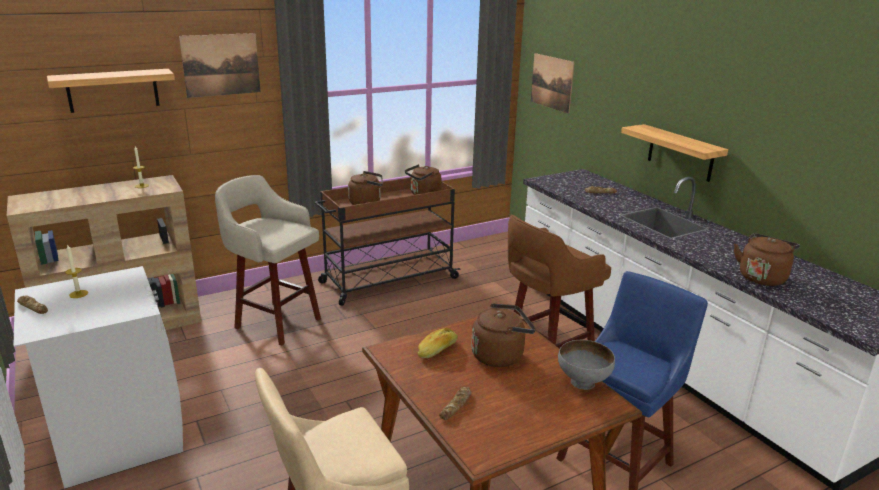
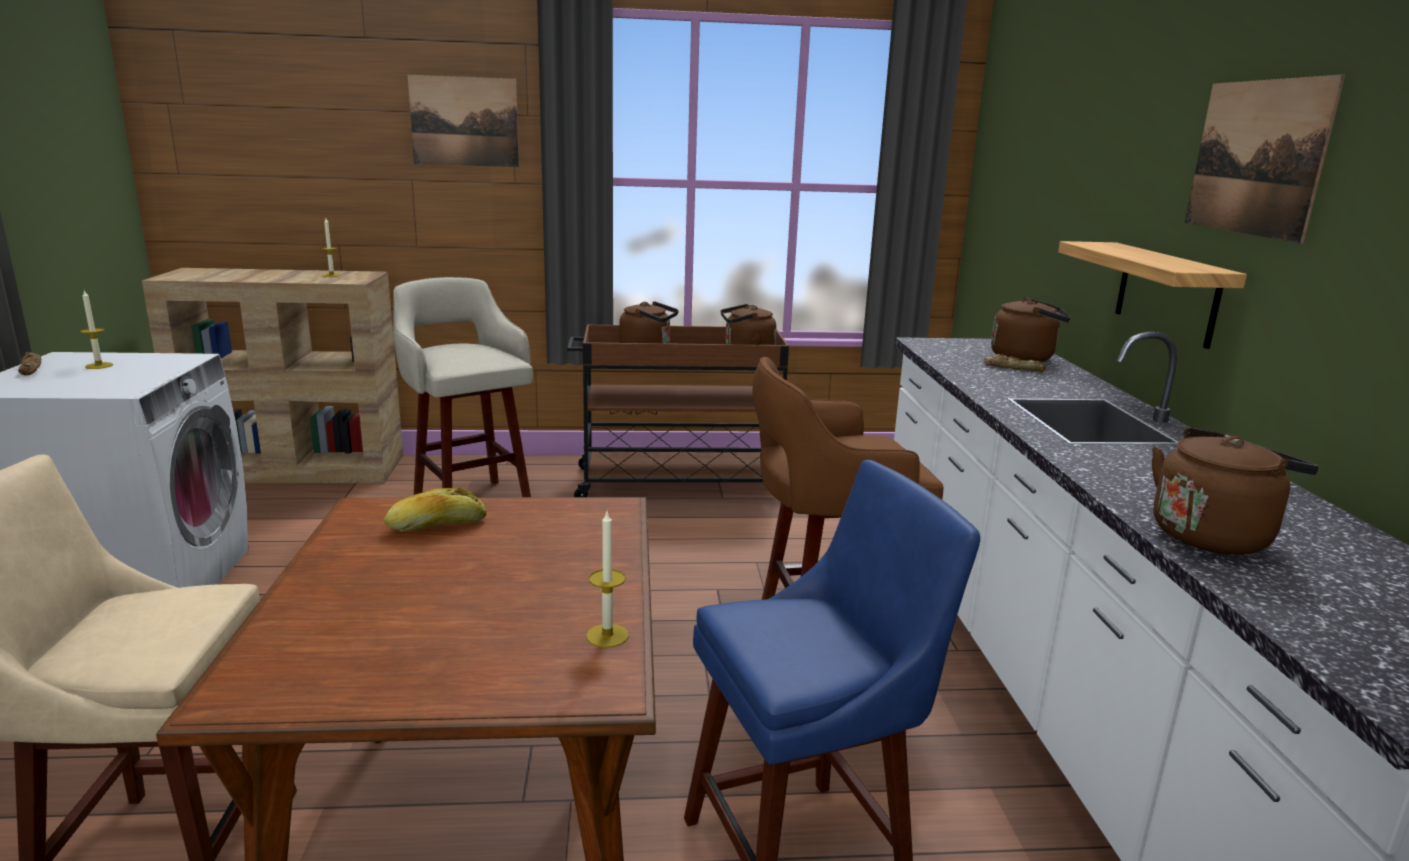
camera: 25 degrees right, 5 degrees down
(113, 90) = (317, 143): shelf -> none
(456, 406) = (329, 609): bread -> none
(500, 355) = (524, 557): brown kettle -> brown kettle (1025, 358)
(551, 82) = (1004, 190): picture -> picture (1256, 158)
(583, 382) = (607, 635): grey bowl -> candle

